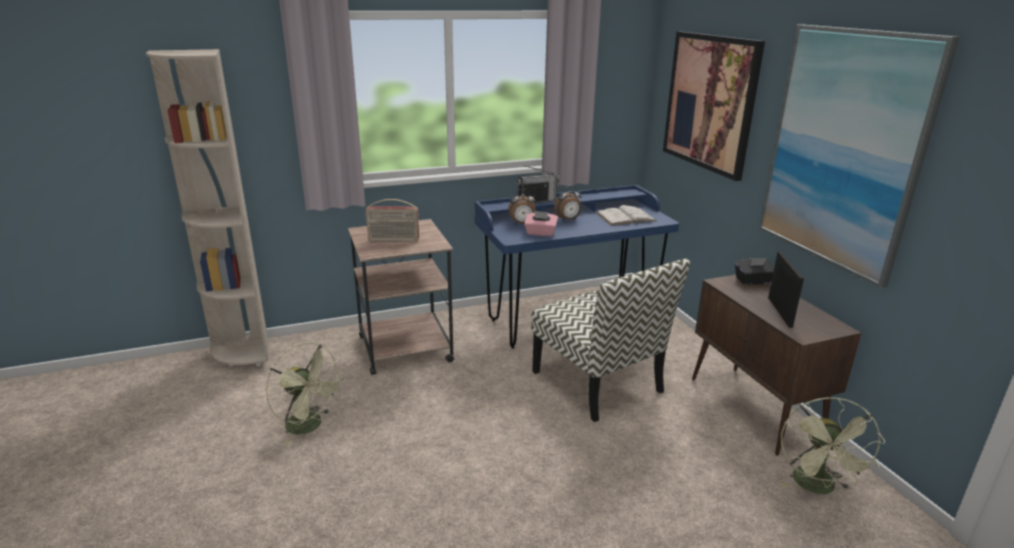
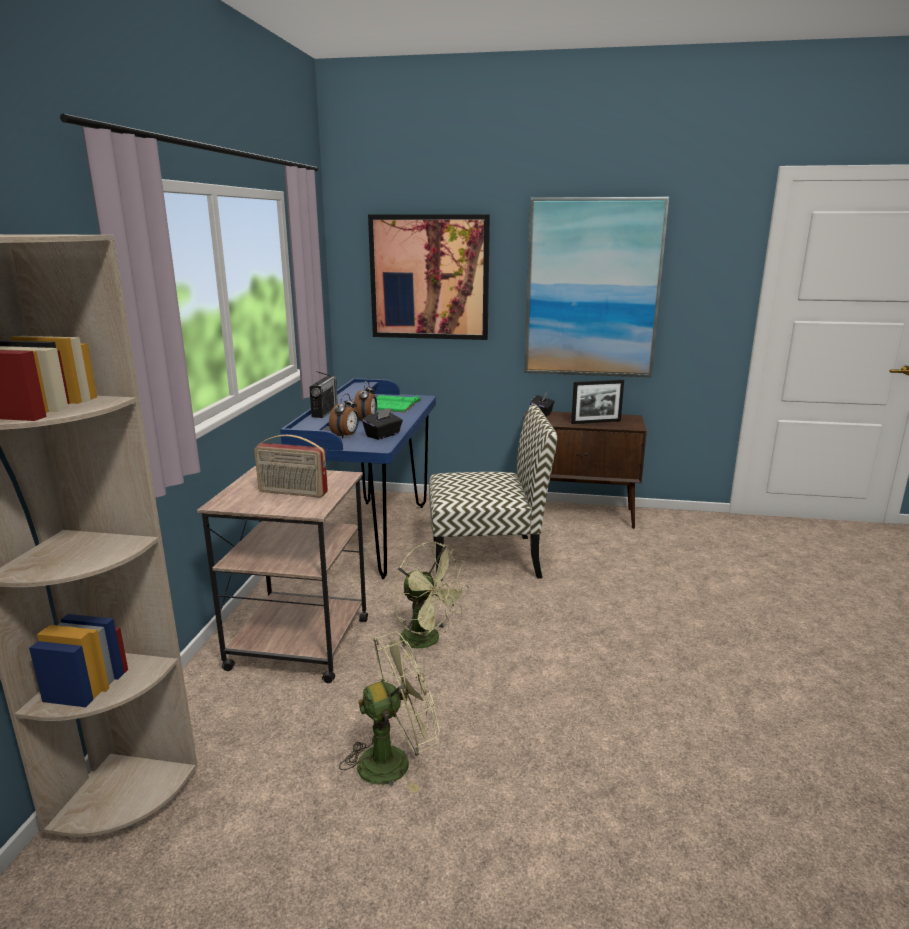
camera: 60 degrees left, 5 degrees down
(393, 240) = (292, 493): radio -> radio turned 75 degrees clockwise
(540, 233) = (383, 435): pink tissue box -> black tissue box
(625, 217) = (394, 404): white book -> green book
(779, 311) = (596, 422): picture frame -> picture frame turned 135 degrees clockwise
(817, 488) = (673, 529): green fan -> green fan (428, 640)

